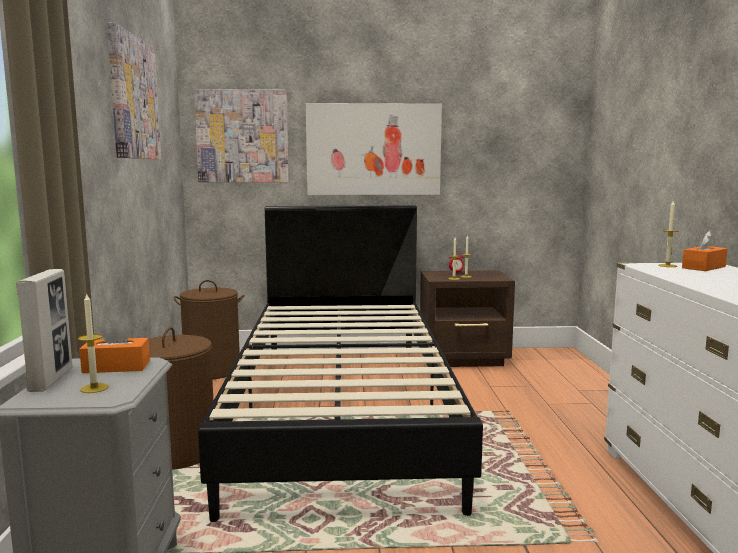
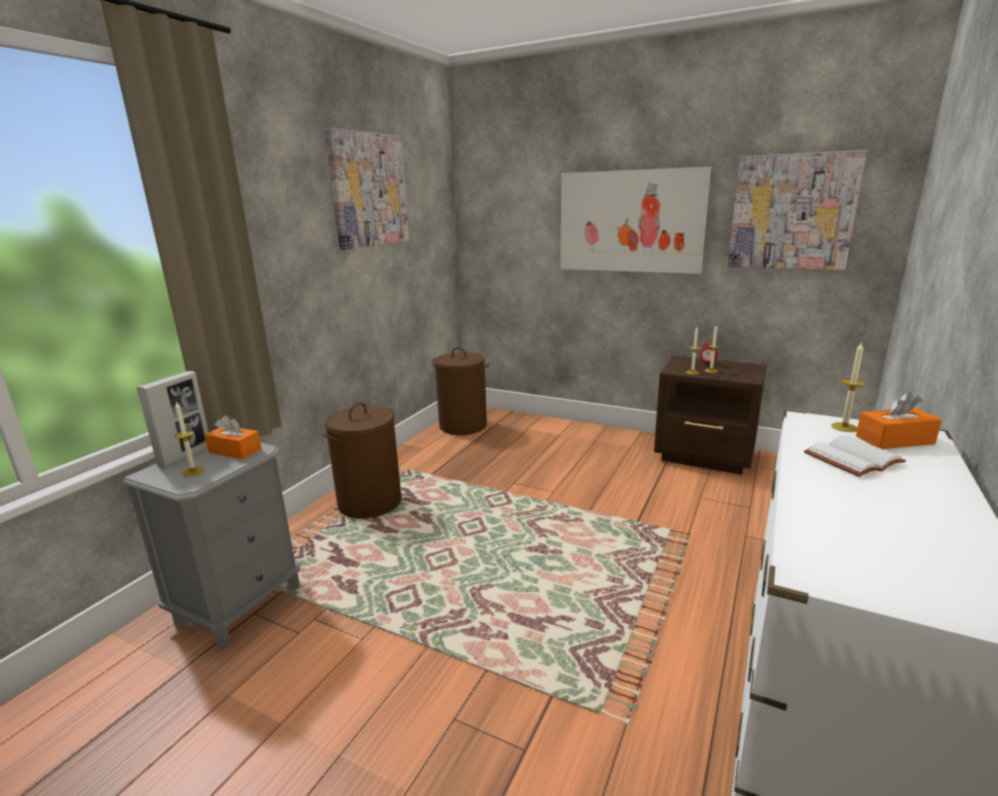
camera: 30 degrees right, 10 degrees up
(242, 136) = (505, 209): picture -> picture (792, 212)
(342, 409) = (529, 491): black bed -> none
(704, 276) = (854, 460): none -> white book

